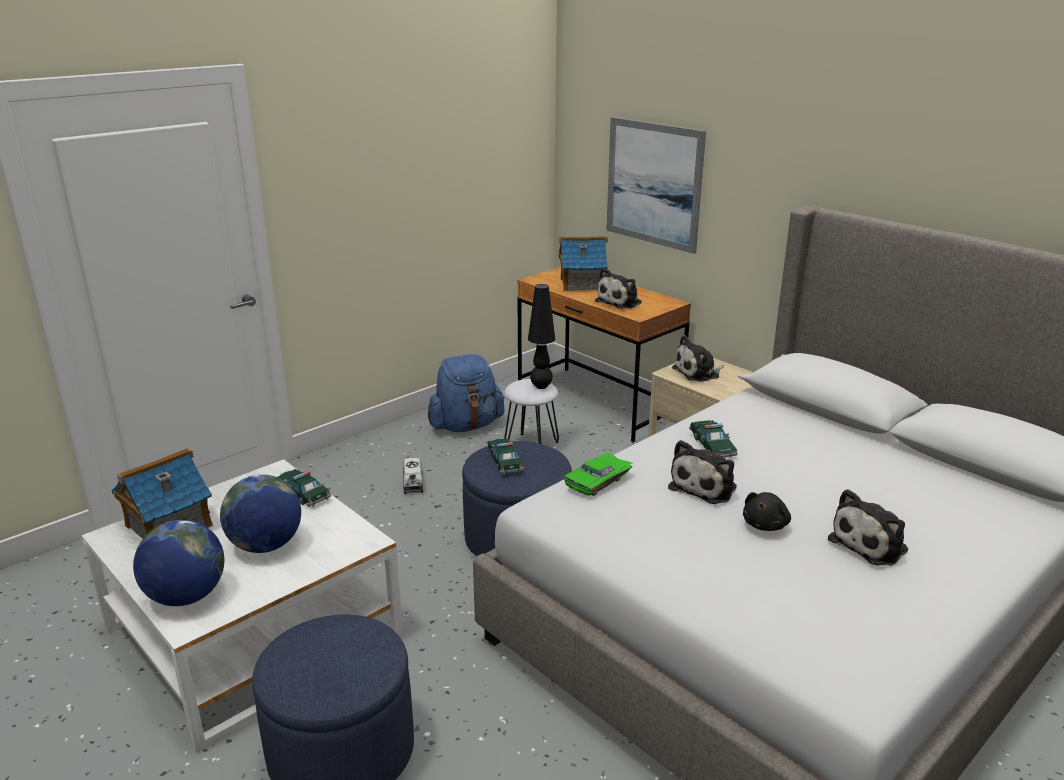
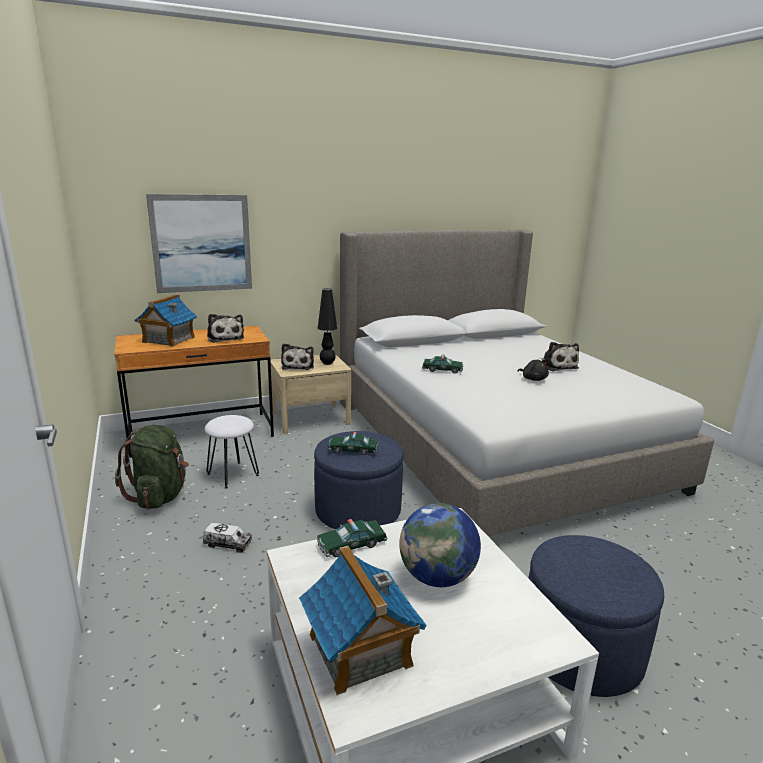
camera: 70 degrees left, 5 degrees down
(186, 596) = (512, 639): globe -> none
(466, 425) = (160, 495): blue backpack -> green backpack
(541, 386) = (234, 418): black table lamp -> black table lamp (327, 363)
(599, 481) = (472, 401): green toy car -> none
(705, 486) = (490, 381): plush toy -> none

